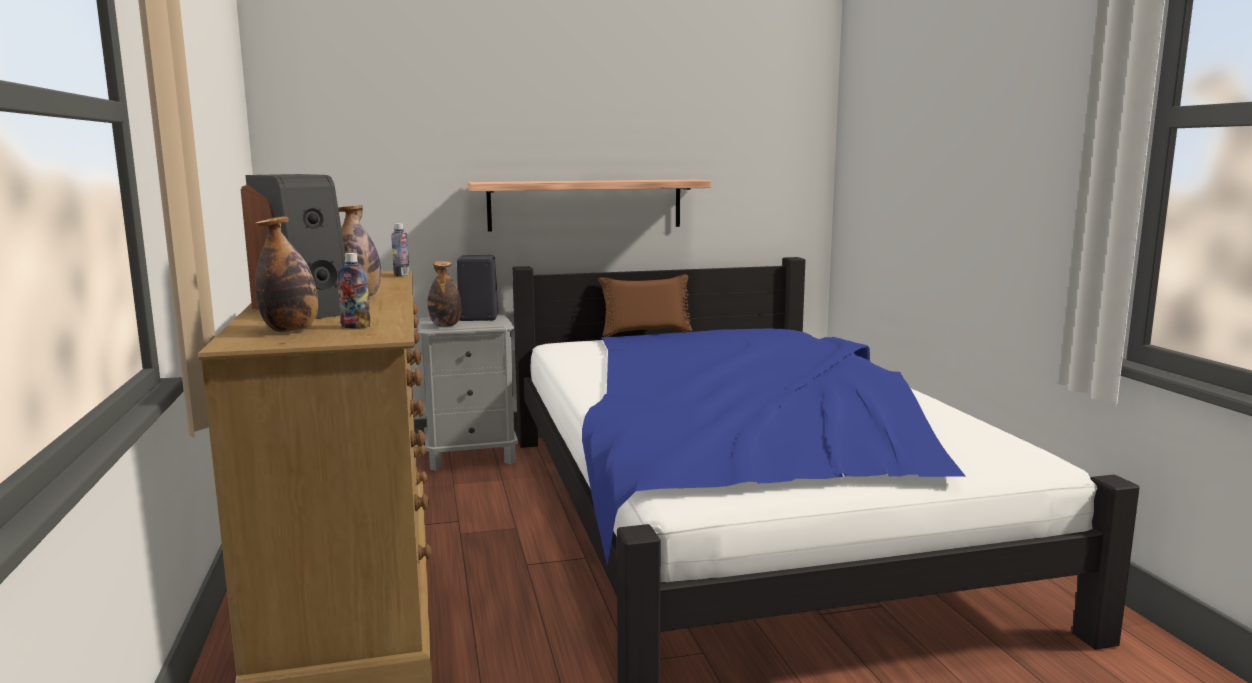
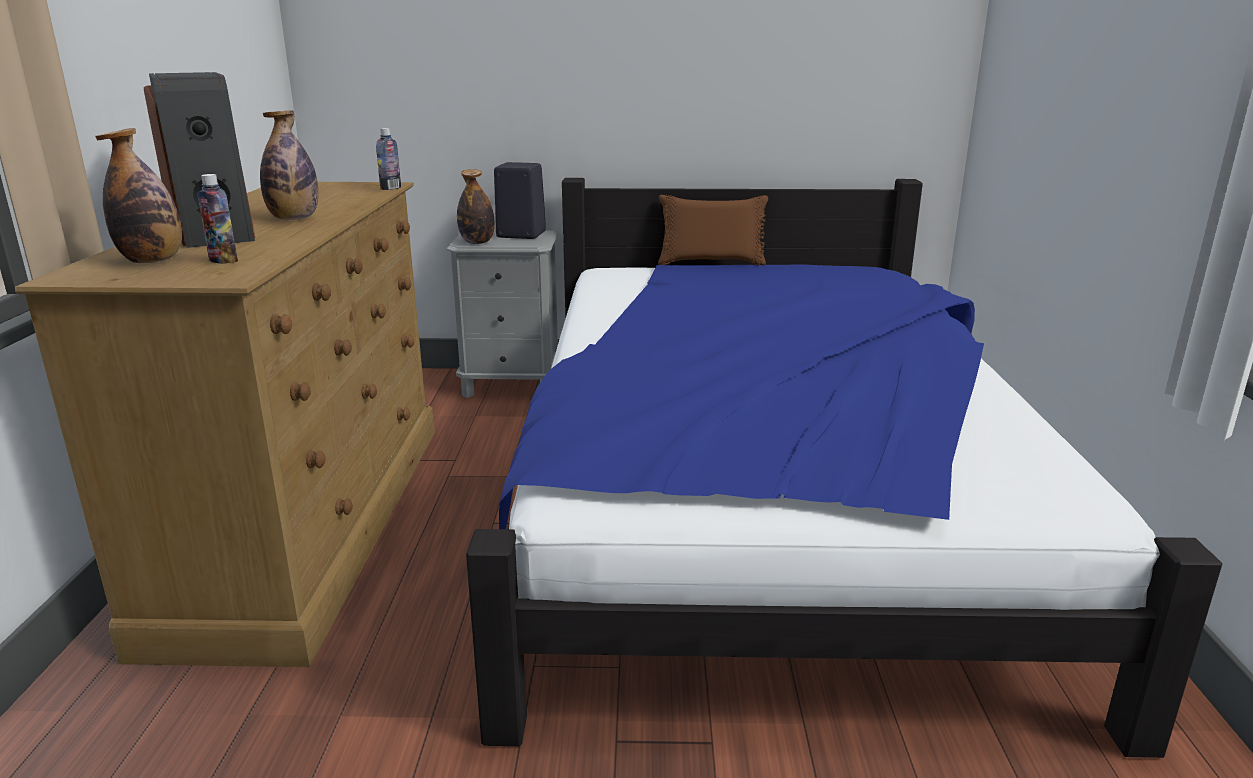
camera: 15 degrees right, 10 degrees up
(585, 204) = (652, 106): shelf -> none

